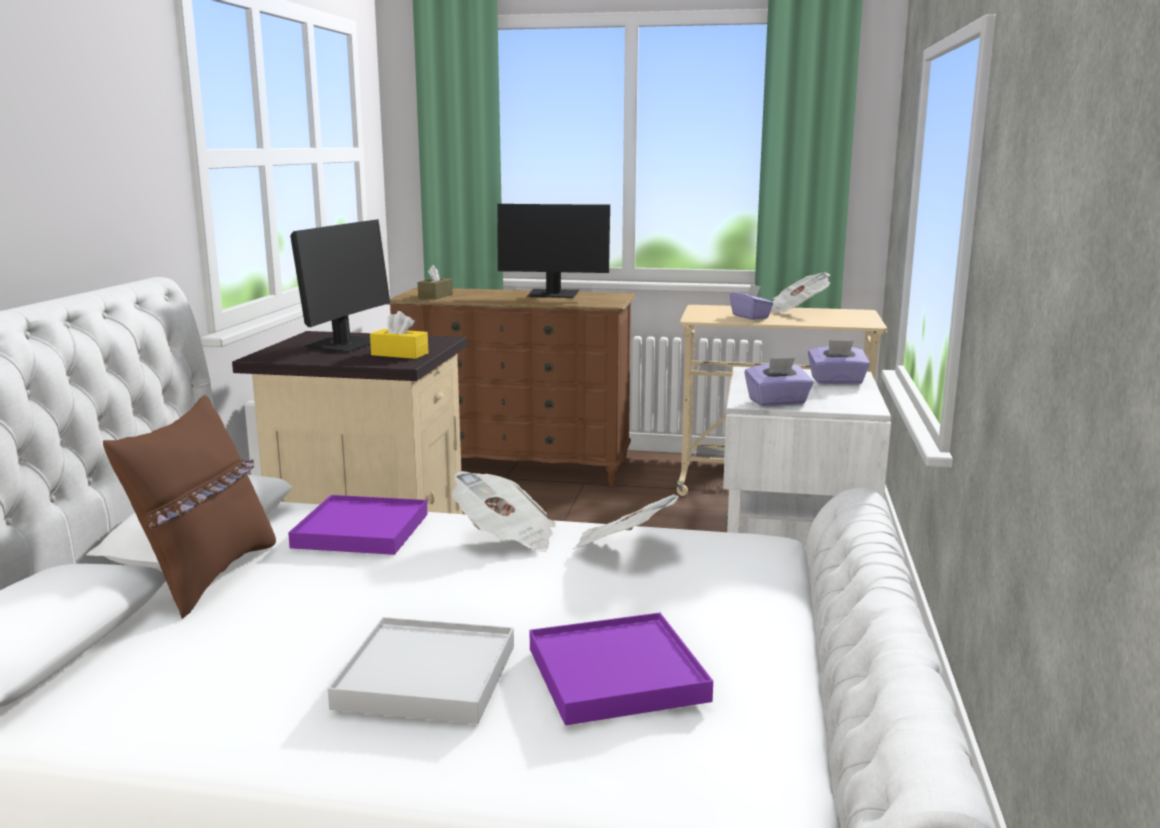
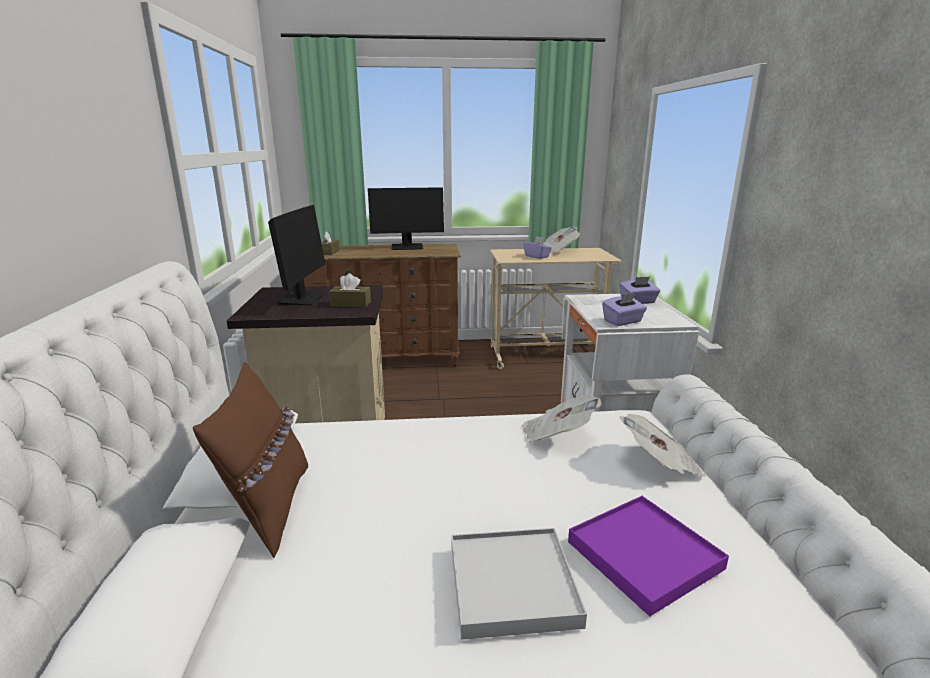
camera: 15 degrees left, 5 degrees up
(361, 530) = (366, 444): purple tray -> none
(399, 354) = (351, 304): yellow tissue box -> brown tissue box
(506, 537) = (473, 436): newspaper -> newspaper (659, 464)

